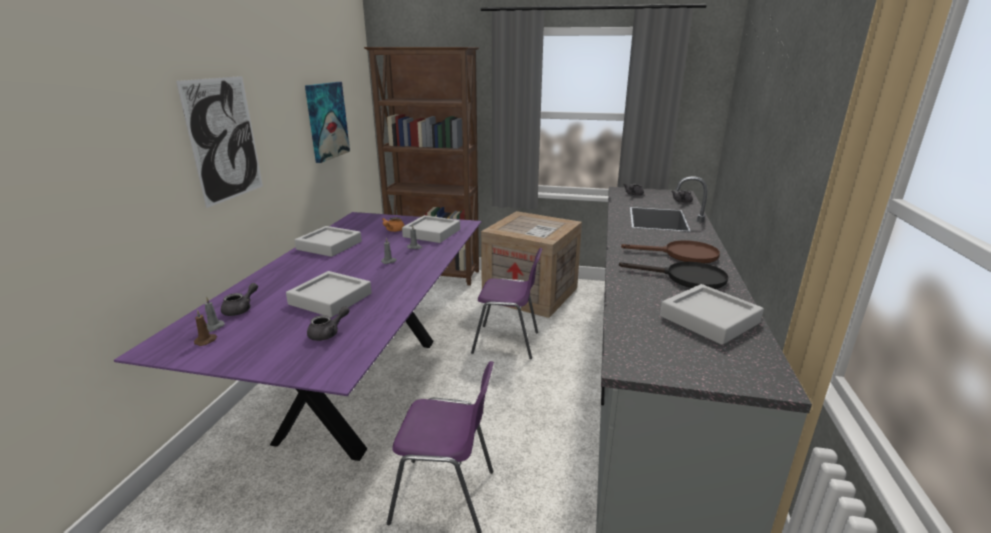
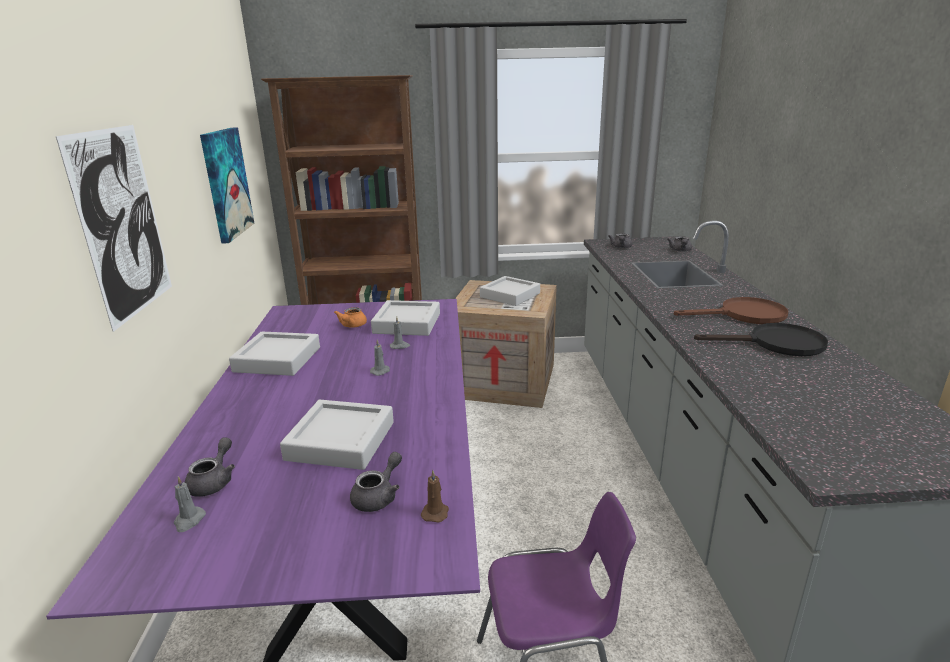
camera: 15 degrees left, 0 degrees up
(206, 340) = (193, 546): brown candle -> brown candle (435, 512)
(507, 342) = (511, 449): purple chair -> none
(709, 319) = (850, 393): grey tray -> grey tray (510, 295)

